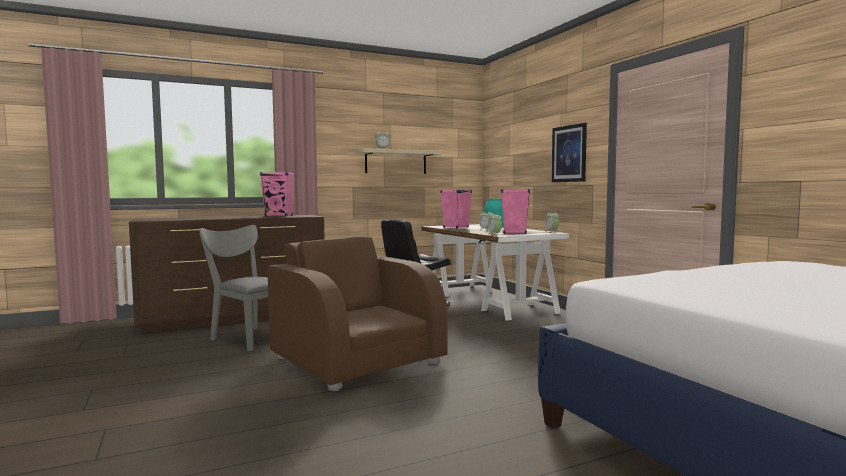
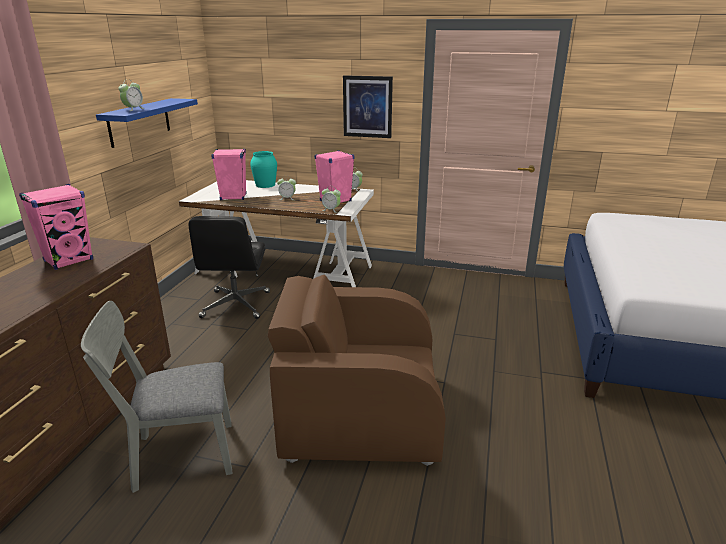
camera: 50 degrees left, 20 degrees up
(396, 162) = (139, 122): beige shelf -> blue shelf

